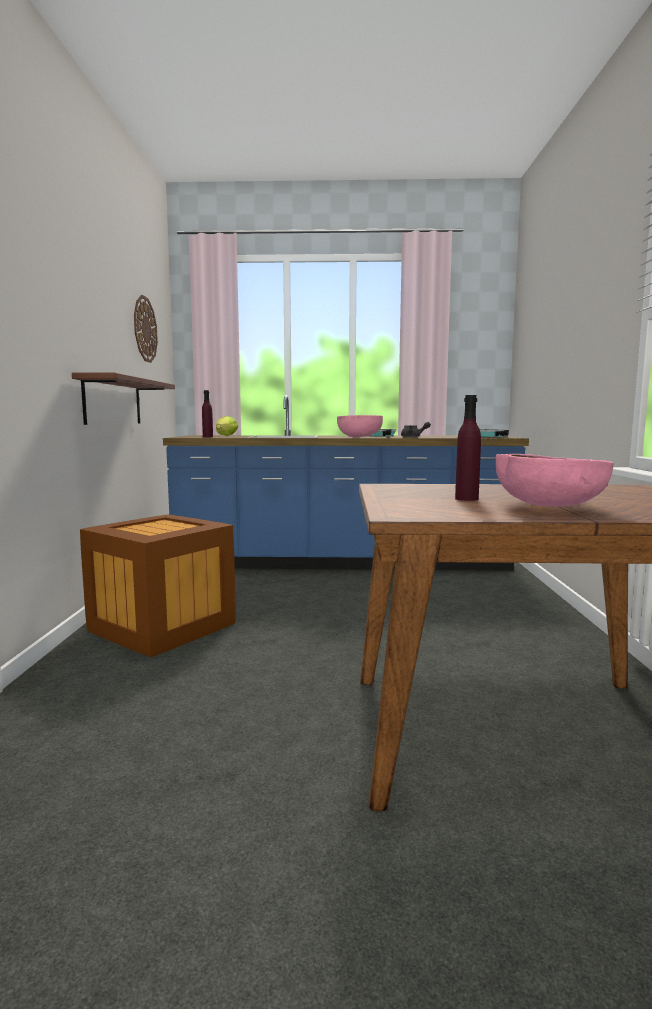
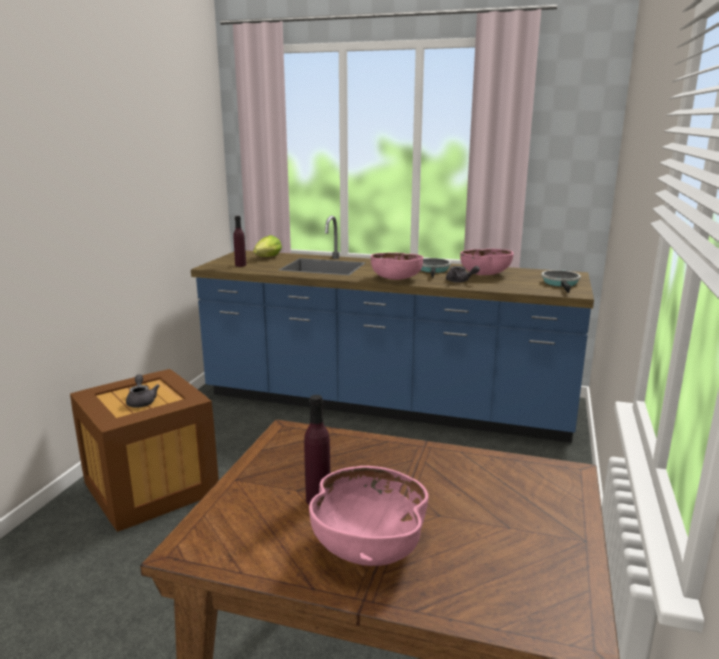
camera: 15 degrees right, 10 degrees up
(113, 401) = (124, 245): brown shelf -> none
(144, 329) = (174, 149): wall clock -> none
(162, 529) = (141, 401): none -> grey teapot
(427, 436) = (485, 274): none -> pink bowl

